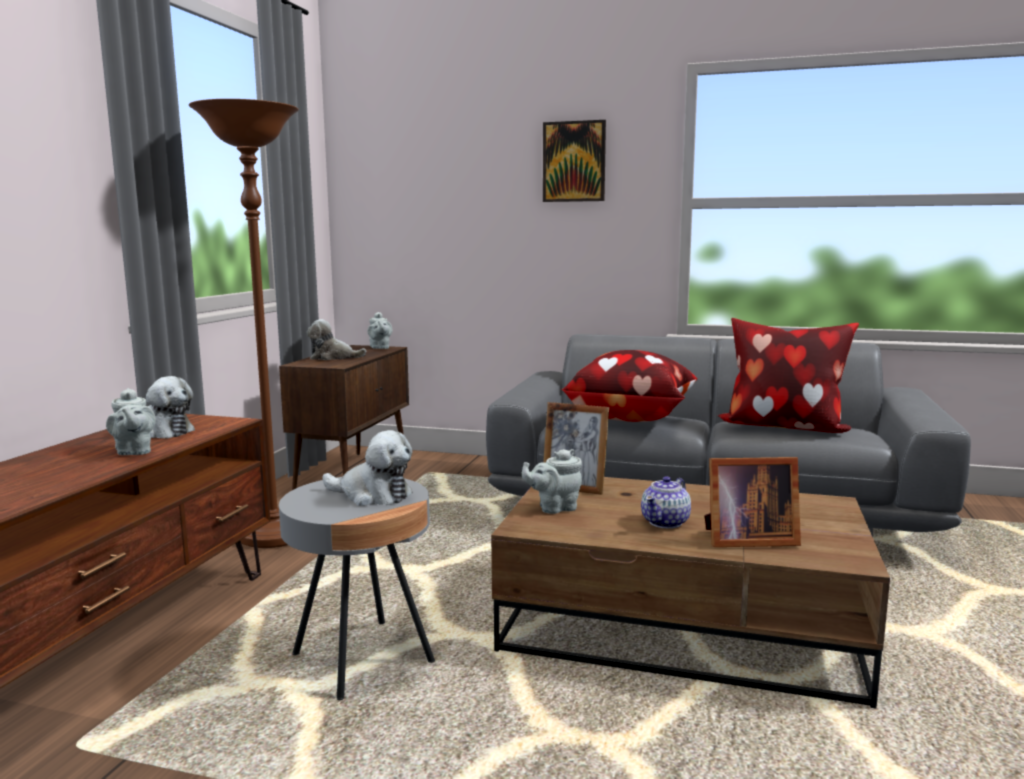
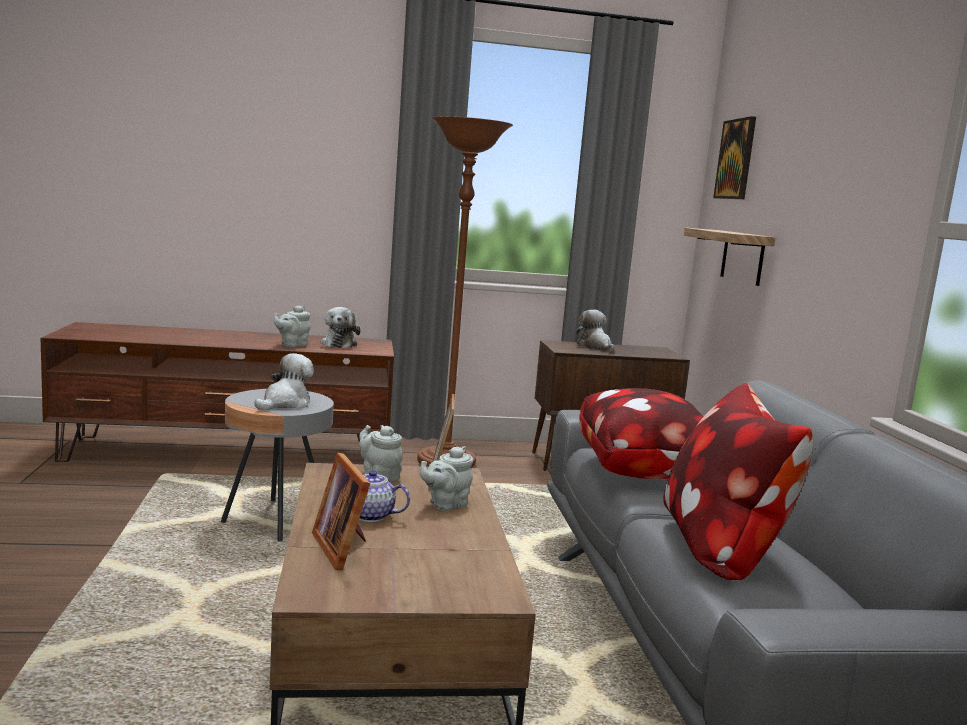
camera: 65 degrees right, 0 degrees up
(372, 495) = (285, 403): plush toy -> plush toy turned 150 degrees counterclockwise
(380, 348) = (666, 353): grey teapot -> grey teapot (445, 504)
(434, 245) = (742, 257): none -> shelf
(574, 162) = (847, 166): picture -> picture (736, 159)

